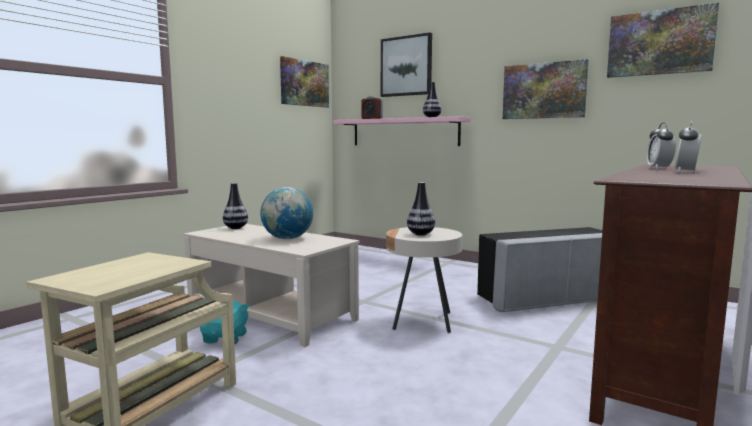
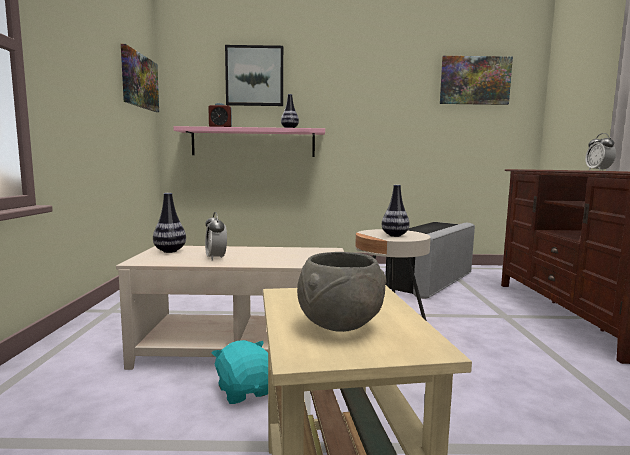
camera: 35 degrees left, 0 degrees up
(105, 273) = (341, 327): none -> grey bowl
(287, 238) = (272, 255): globe -> none
(544, 91) = (390, 110): picture -> none
(659, 168) = (556, 169): alarm clock -> alarm clock (216, 258)

